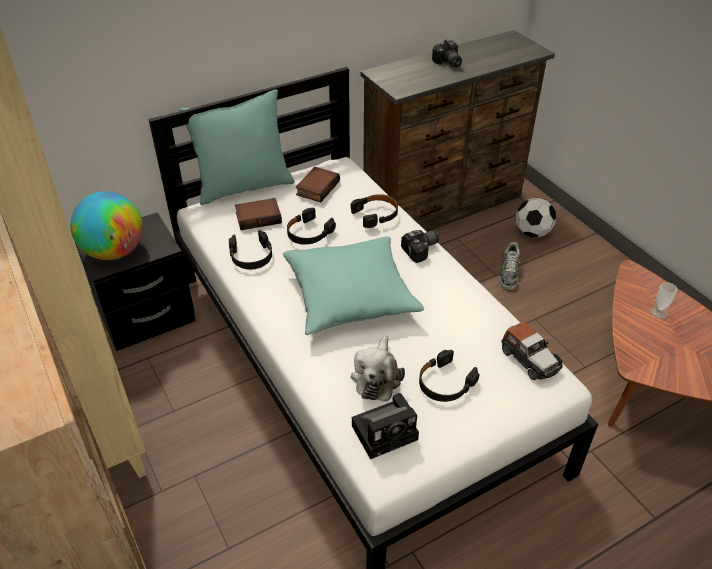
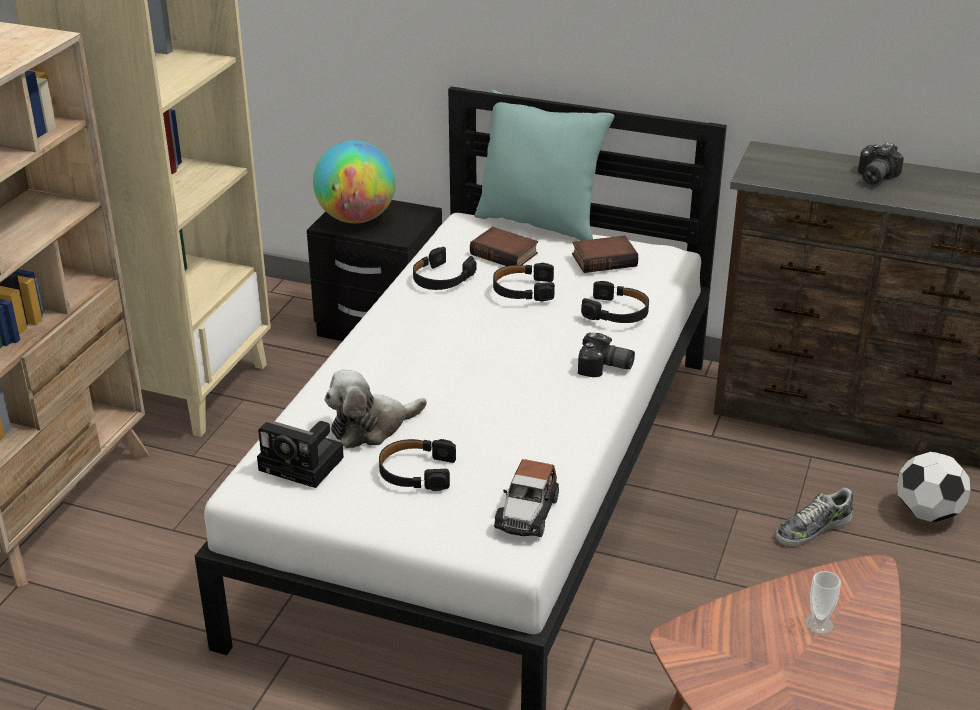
camera: 50 degrees right, 10 degrees down
(350, 296) = (465, 359): turquoise pillow -> none

